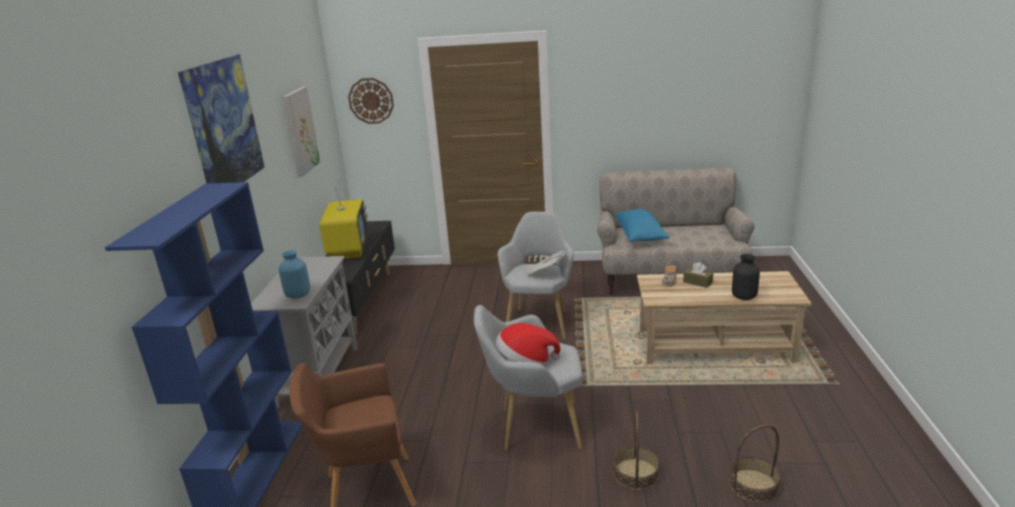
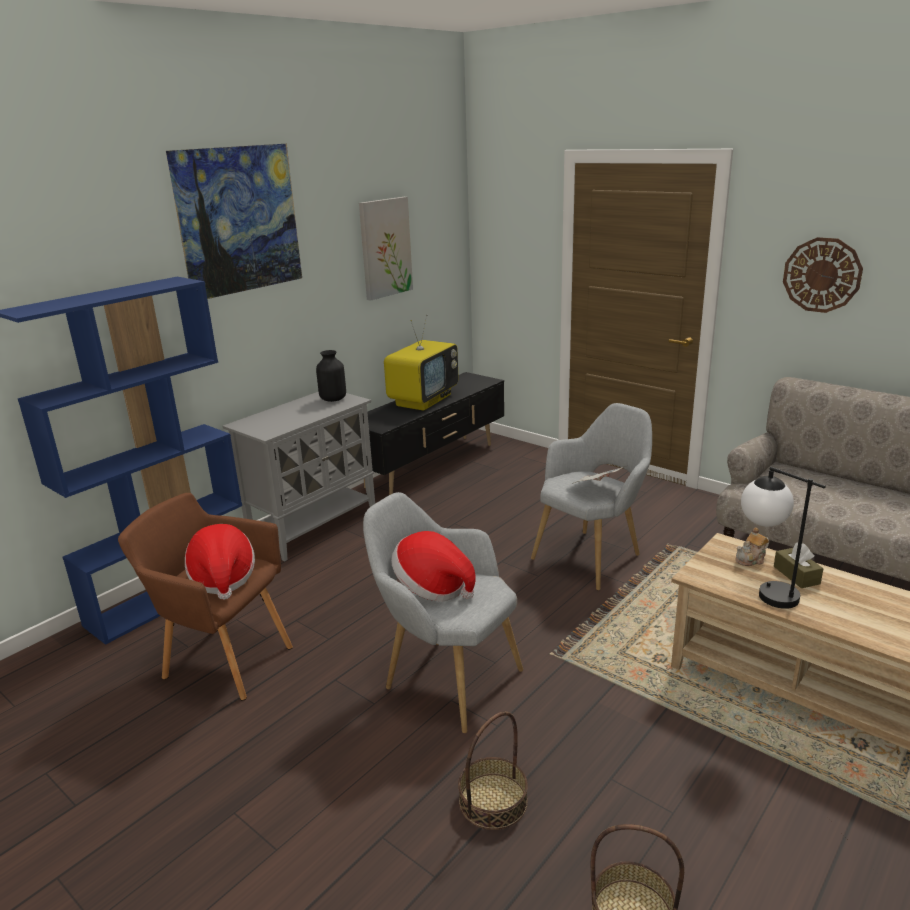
camera: 35 degrees right, 0 degrees up
(298, 295) = (278, 425): blue vase -> none
(367, 419) = (223, 578): none -> hat
(371, 101) = (505, 227): wall clock -> wall clock (822, 275)
(640, 235) = (799, 483): blue pillow -> none
(693, 295) = (764, 590): none -> table lamp
(744, 297) = (846, 624): black vase -> black vase (332, 399)

